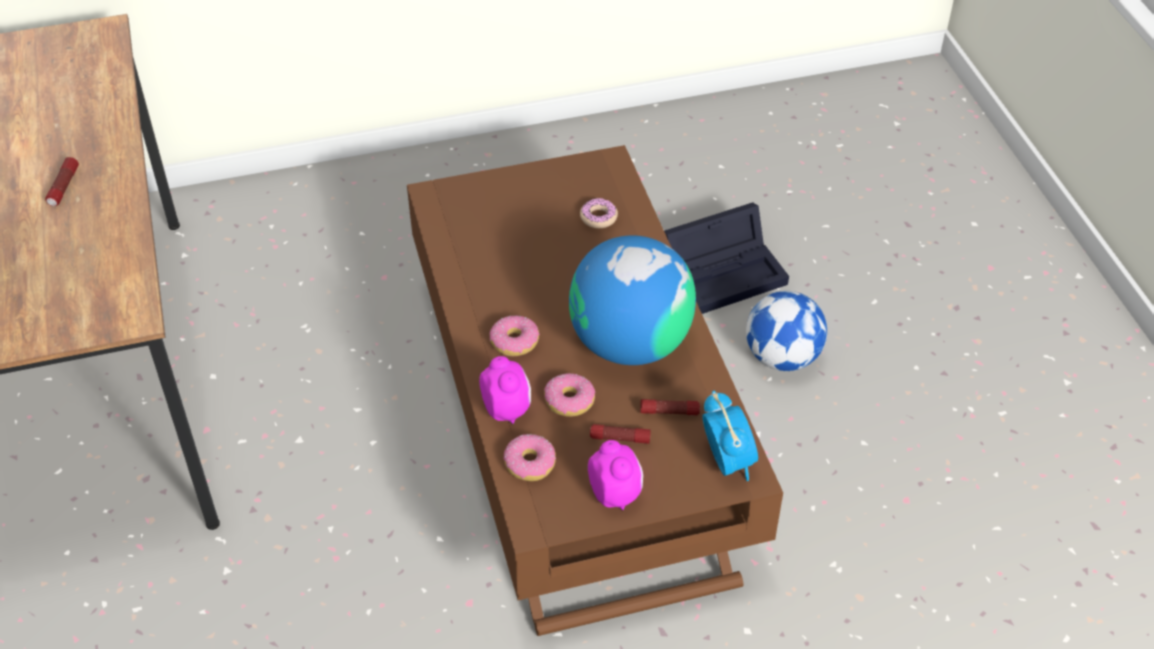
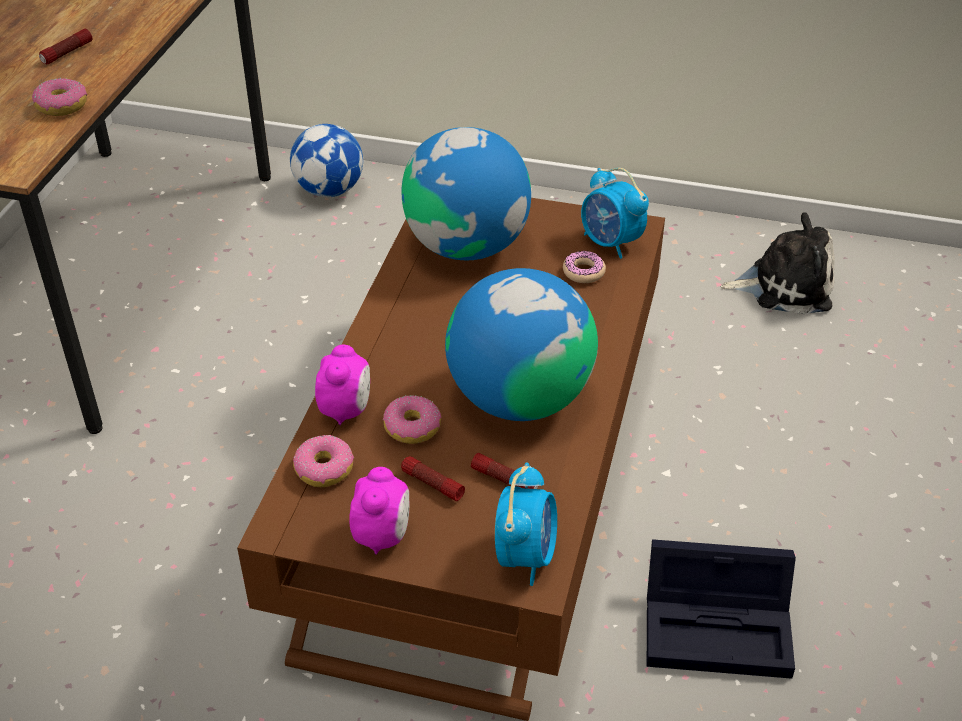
camera: 30 degrees right, 5 degrees down
(488, 230) = (466, 245): none -> globe
(515, 341) = (406, 352): donut -> donut (62, 106)
(600, 184) = (610, 243): none -> alarm clock
(692, 160) = (785, 285): none -> plush toy
(726, 272) = (743, 402): black storage box -> black storage box (721, 625)
(782, 357) = (745, 509): football -> football (329, 190)

